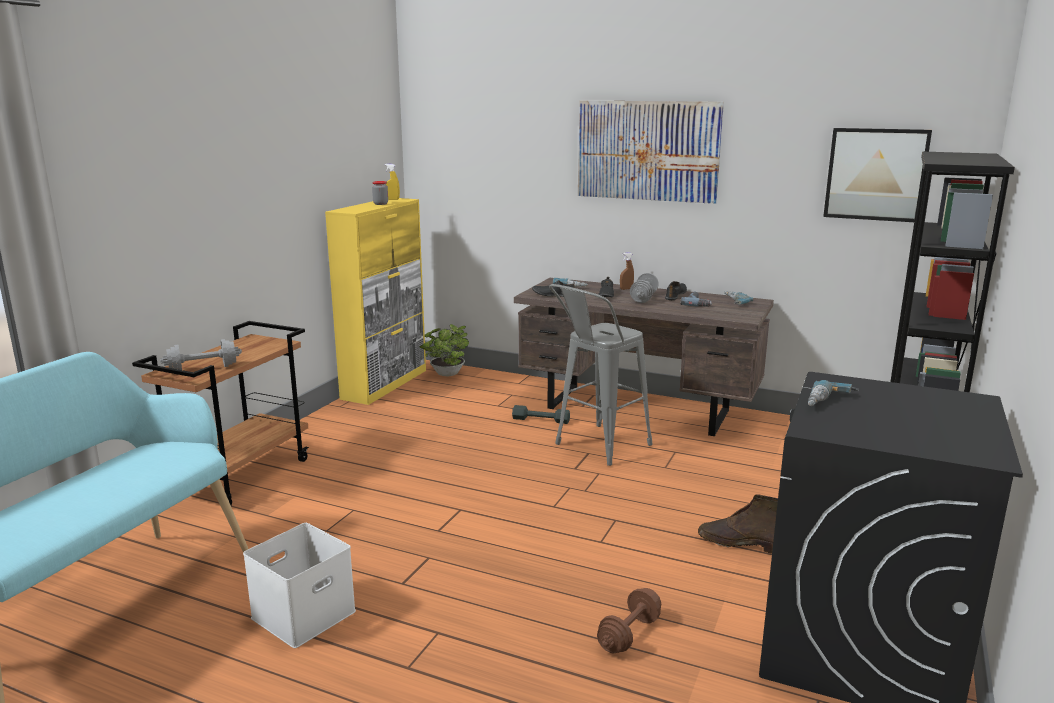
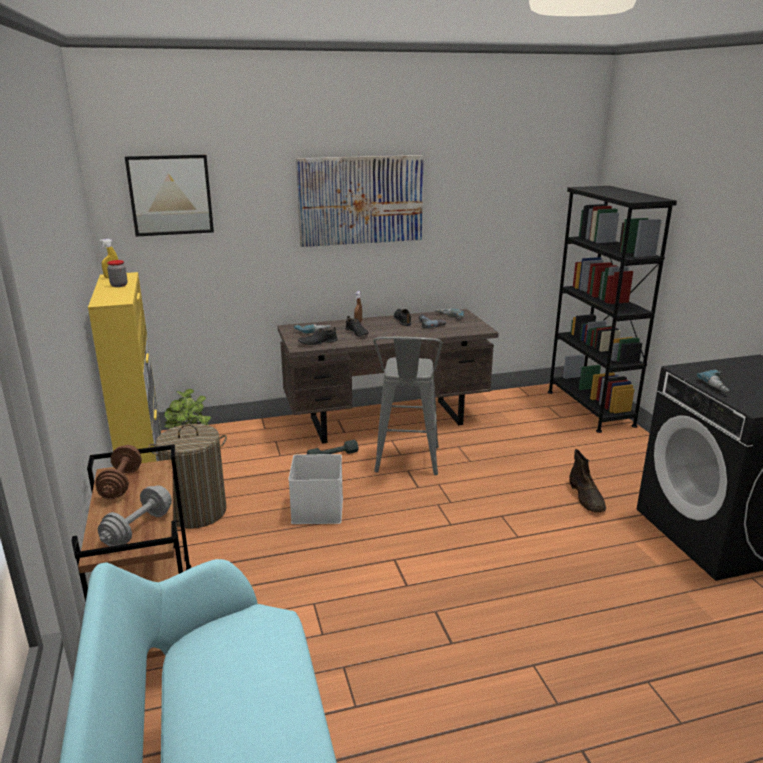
camera: 40 degrees left, 5 degrees up
(303, 616) = (428, 717): white storage box -> white storage box (318, 510)
(375, 422) = (197, 512): none -> laundry basket
(629, 634) = (627, 593): brown dumbbell -> brown dumbbell (121, 484)
(643, 298) = (387, 328): grey dumbbell -> none
(741, 543) = (586, 497): brown boot -> brown boot turned 75 degrees counterclockwise
(875, 174) = (530, 205): picture -> picture (170, 195)

